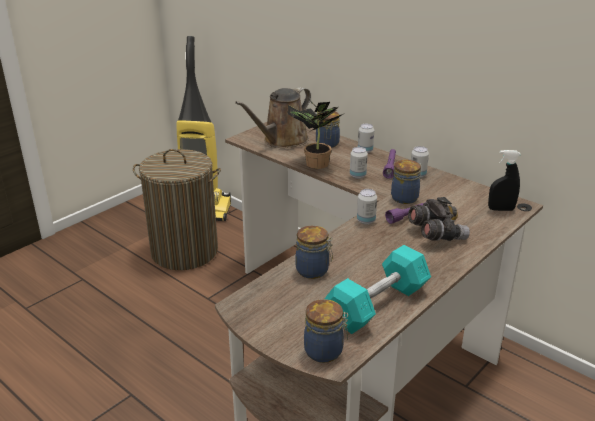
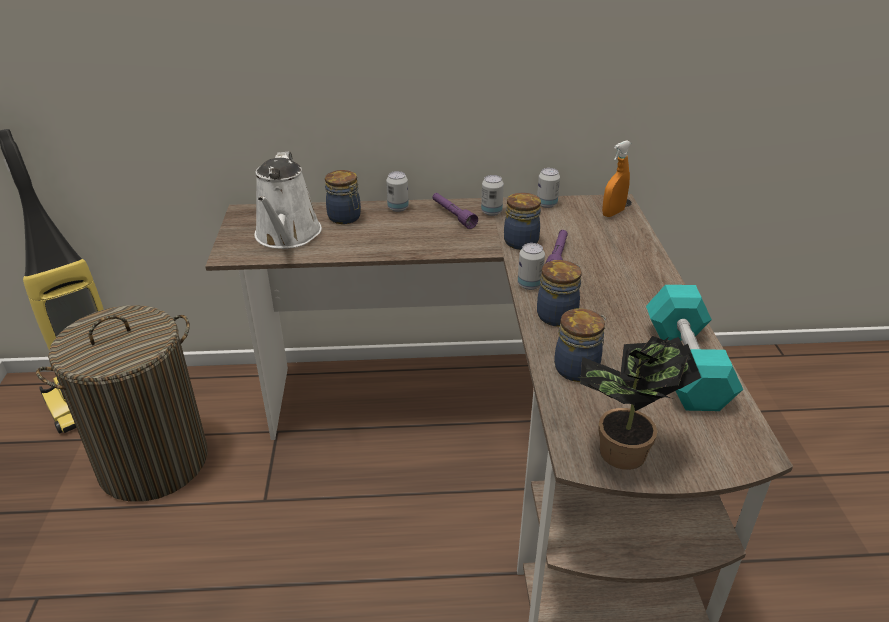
camera: 45 degrees left, 5 degrees up
(282, 141) = (287, 236): brown watering can -> white watering can
(313, 164) = (370, 248): potted plant -> potted plant (620, 457)
(325, 351) = (732, 445): jar -> jar (558, 315)
(357, 176) = (438, 239): can -> can (546, 204)
(436, 234) = (607, 265): grey binoculars -> none
(501, 209) = (613, 213): black spray bottle -> orange spray bottle

